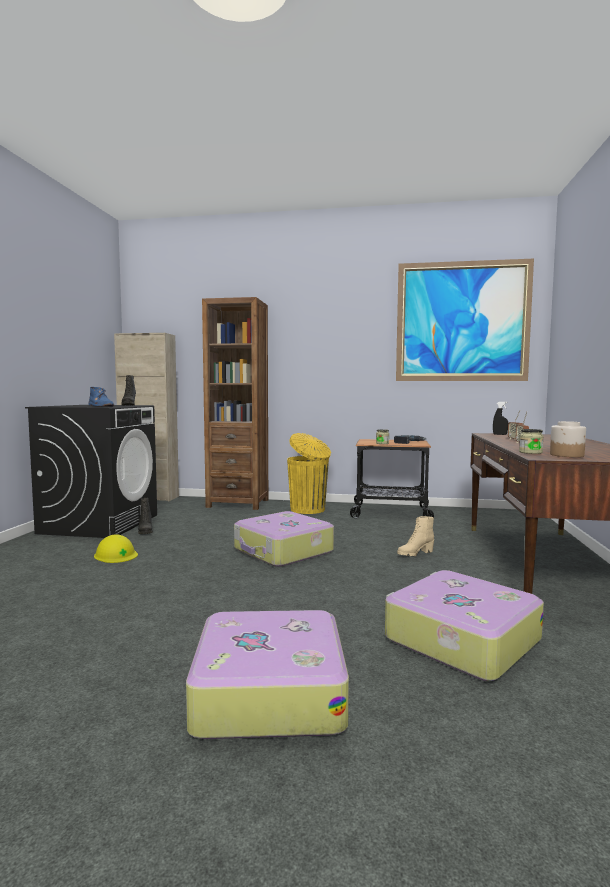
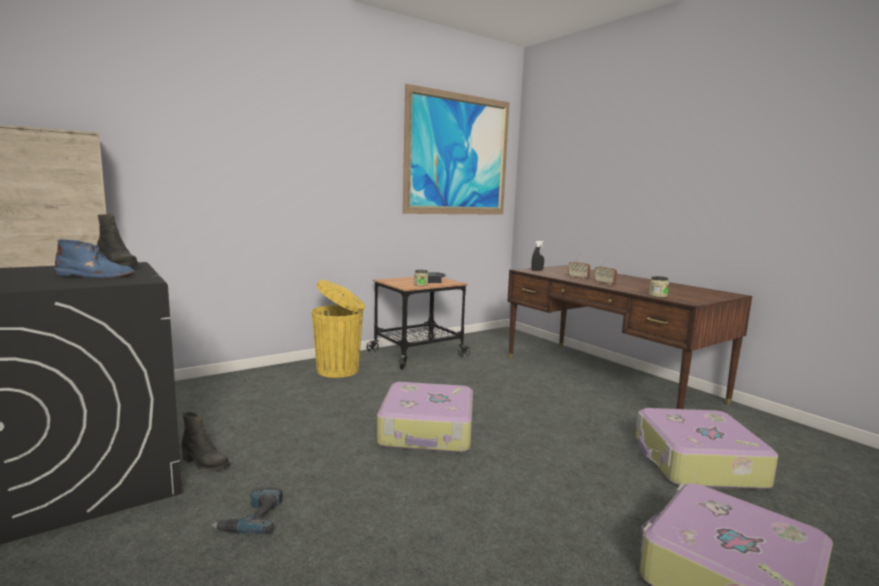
camera: 45 degrees left, 5 degrees up
(116, 555) = (252, 518): yellow hard hat -> power drill
(238, 503) = (238, 382): brown bookcase -> none
(415, 553) = (524, 395): beige boot -> none
(567, 455) = (683, 296): jar -> none

